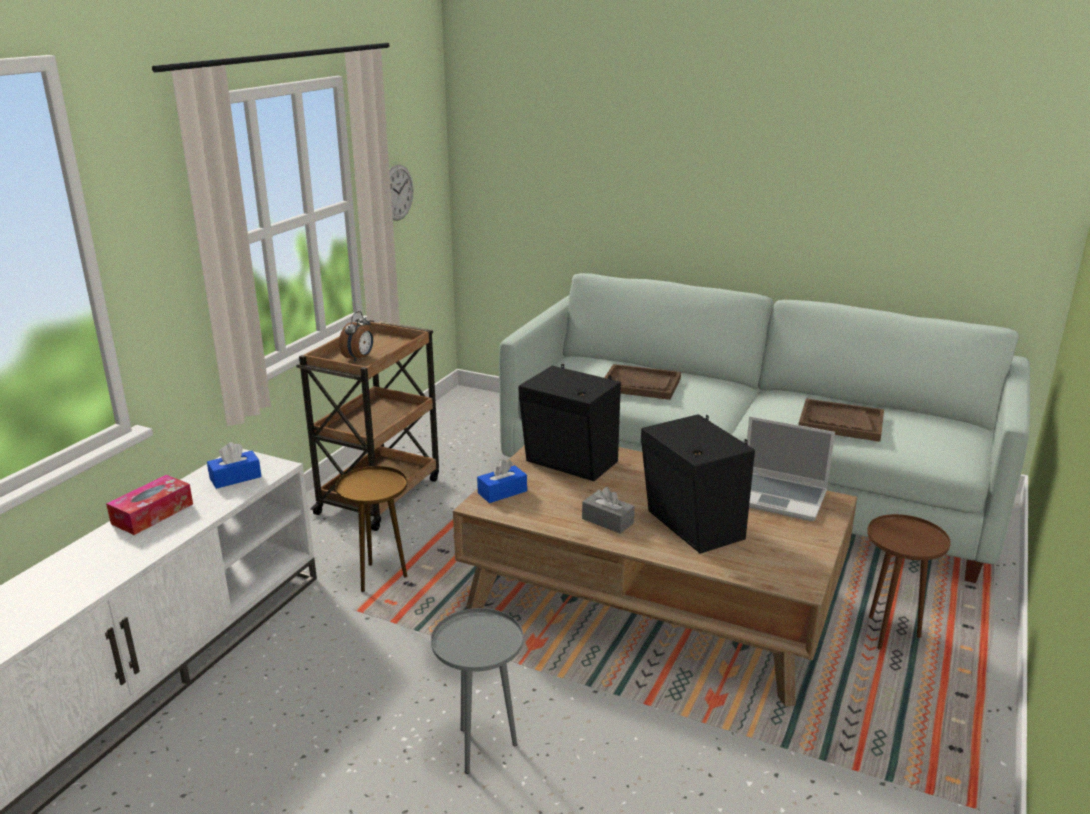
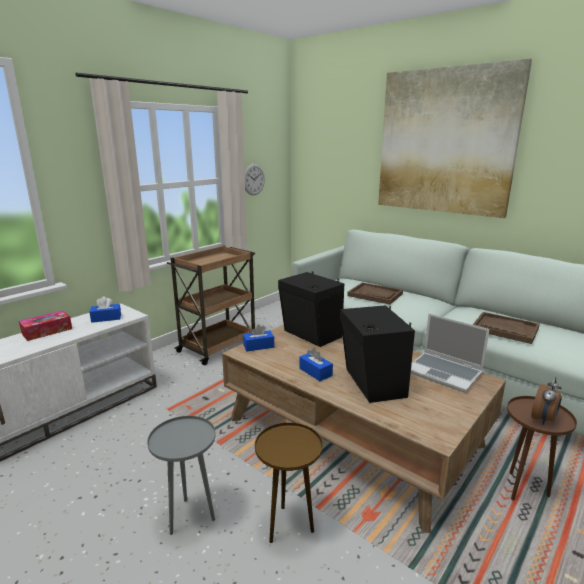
camera: 15 degrees right, 5 degrees down
(359, 358) = (205, 262): alarm clock -> alarm clock (543, 419)
(379, 577) = (191, 391): brown side table -> brown side table (288, 526)
(607, 521) = (315, 372): grey tissue box -> blue tissue box
(725, 131) = (445, 142): none -> picture

